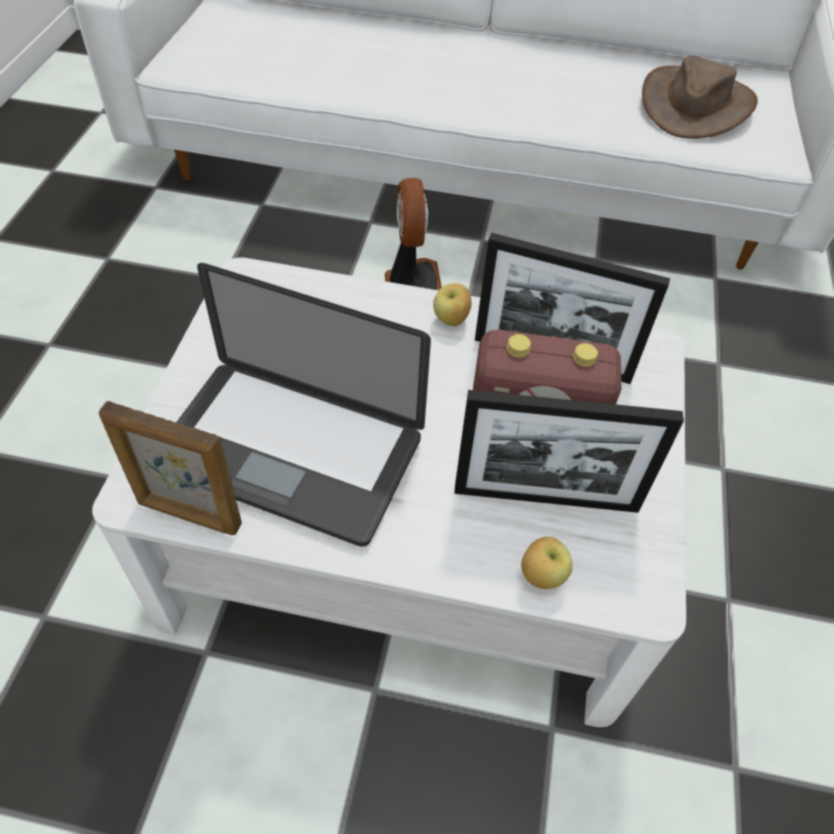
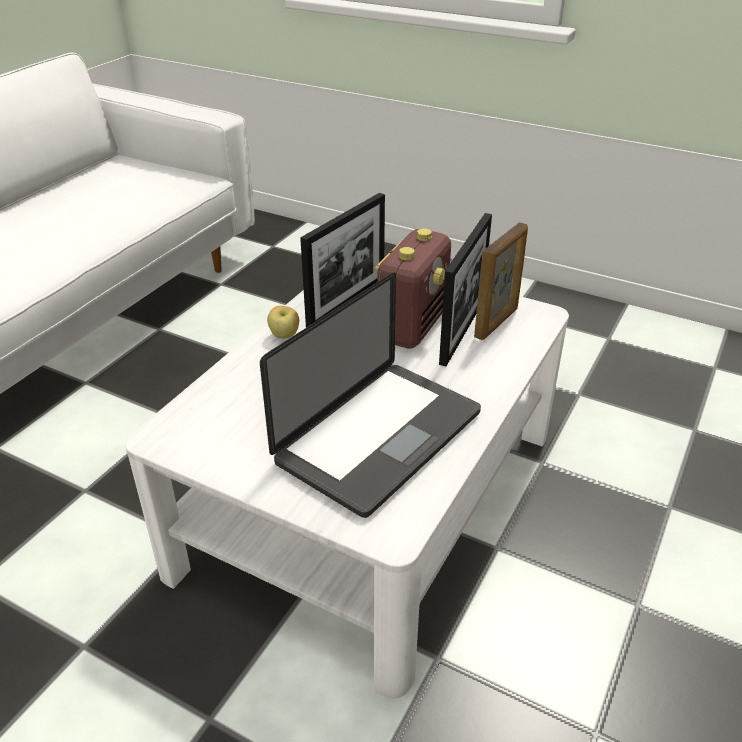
camera: 70 degrees left, 15 degrees down
(189, 514) = (421, 502): picture frame -> picture frame (497, 323)
(412, 282) = (102, 437): fan -> none
(542, 575) = (518, 346): apple -> none
(695, 105) = (121, 193): brown hat -> none

